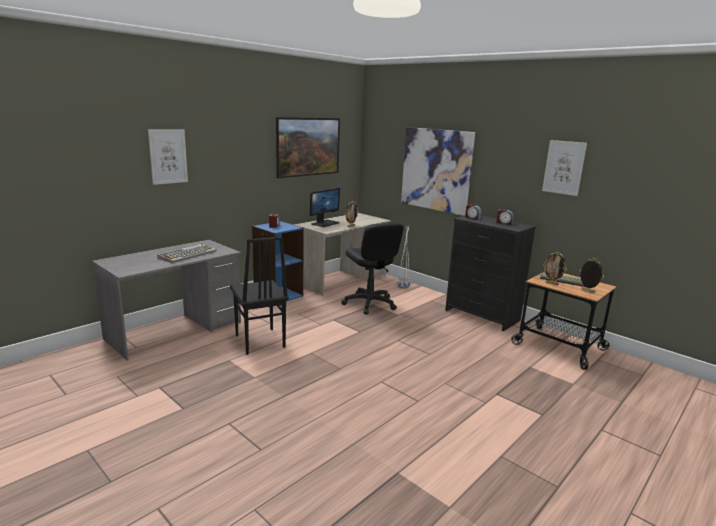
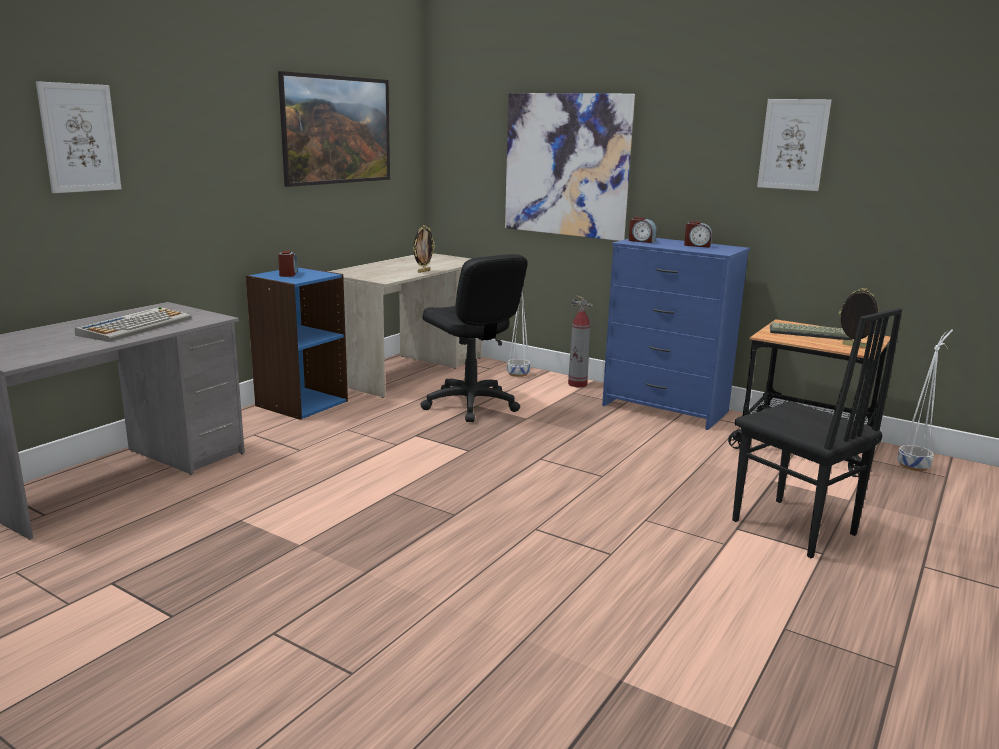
camera: 10 degrees left, 0 degrees up
(259, 341) = (289, 482): black chair -> black chair (793, 528)
(325, 223) = (375, 269): monitor -> none
(435, 295) = (577, 384): none -> fire extinguisher
(481, 315) = (664, 409): black dresser -> blue dresser
(552, 283) = (793, 338): picture frame -> none
(624, 366) = (914, 466): none -> white planter

